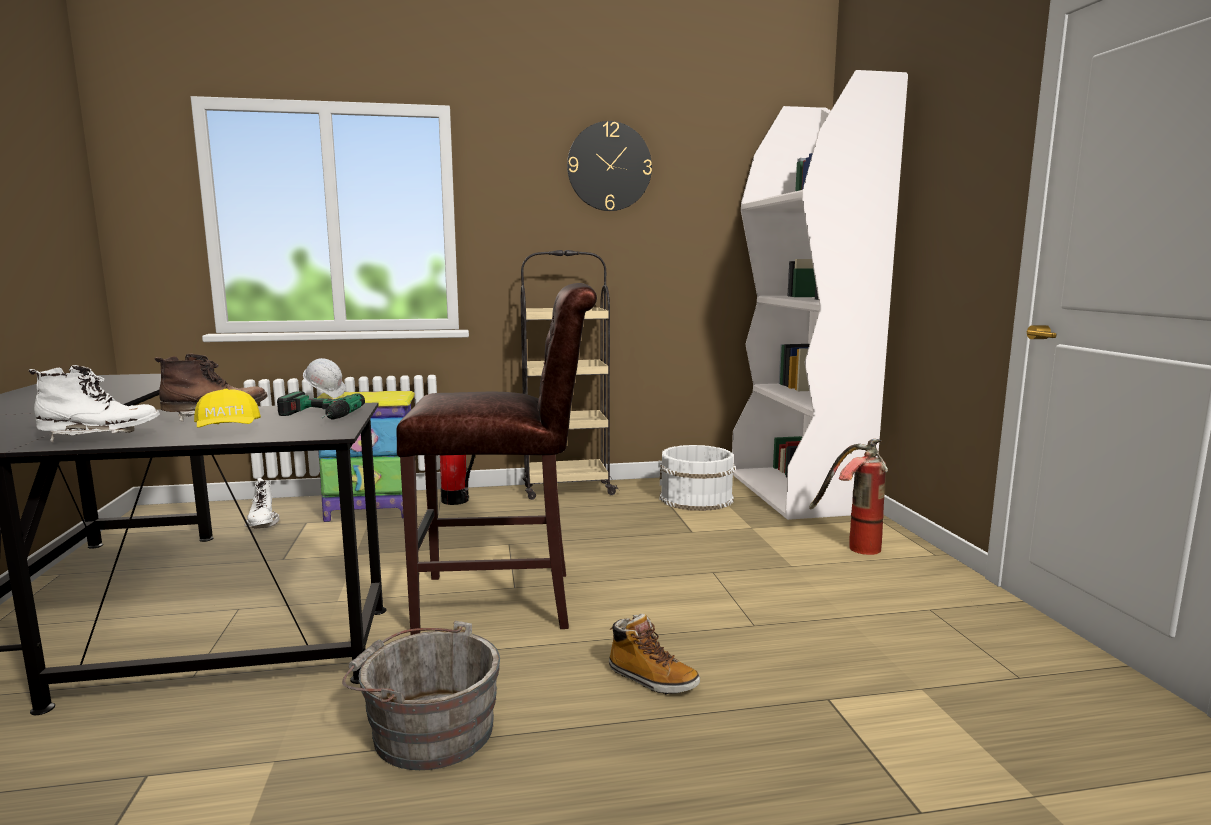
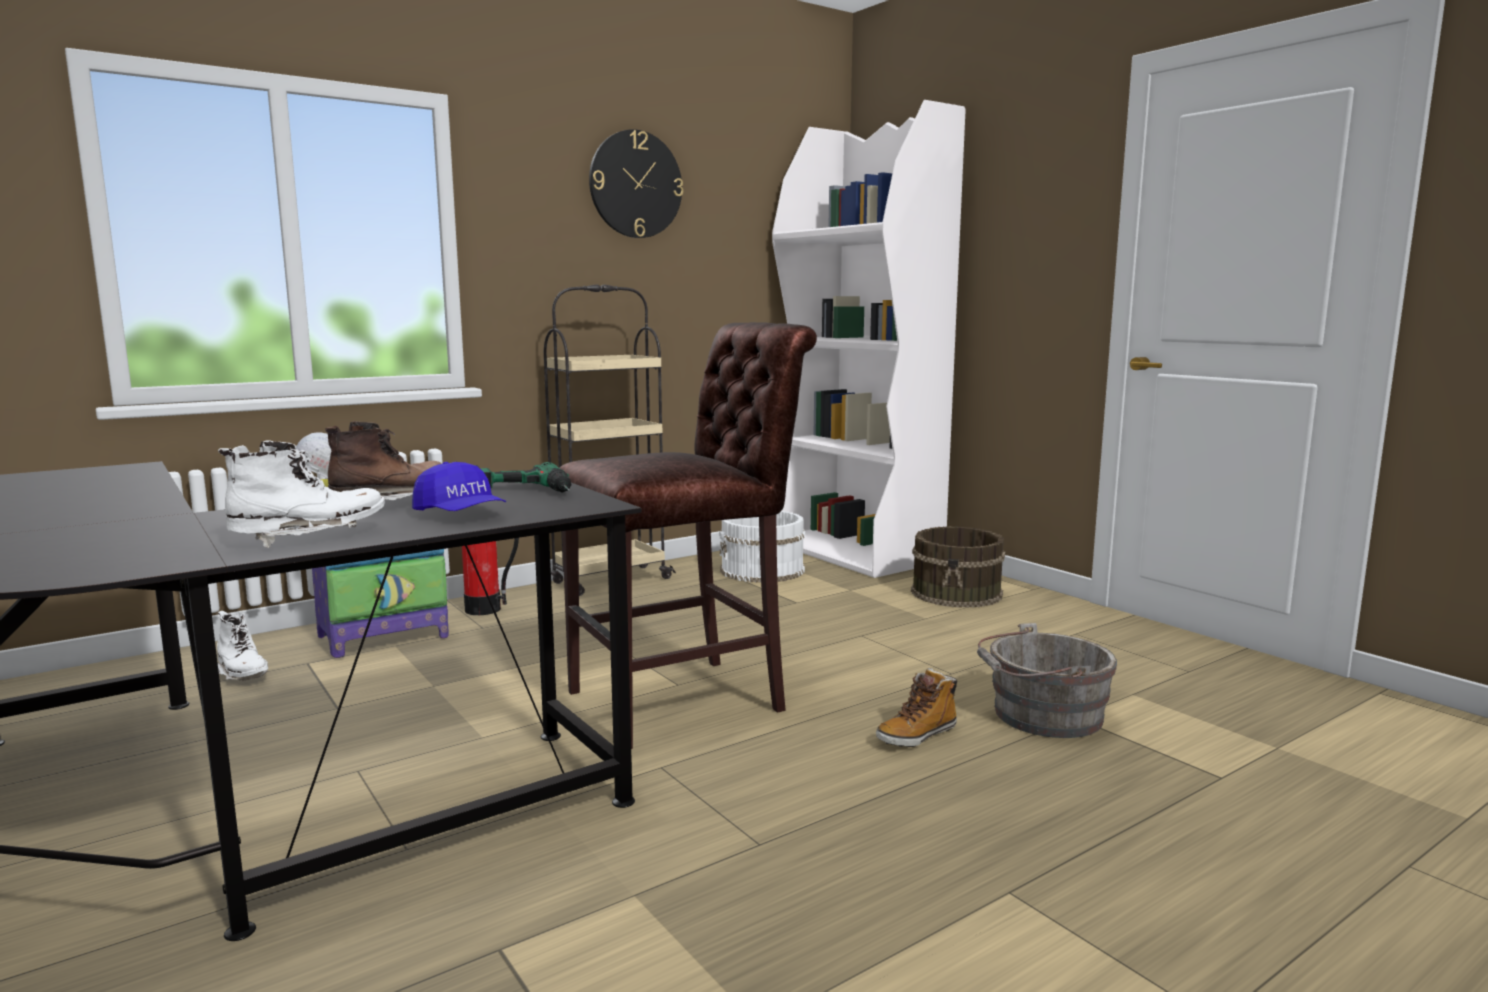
camera: 25 degrees left, 0 degrees up
(228, 430) = (460, 514): yellow cap -> blue cap
(427, 730) = (760, 826): grey bucket -> grey bucket (1041, 715)
(651, 679) = (917, 735): boot -> boot turned 135 degrees clockwise
(851, 546) = (957, 593): fire extinguisher -> brown bucket

